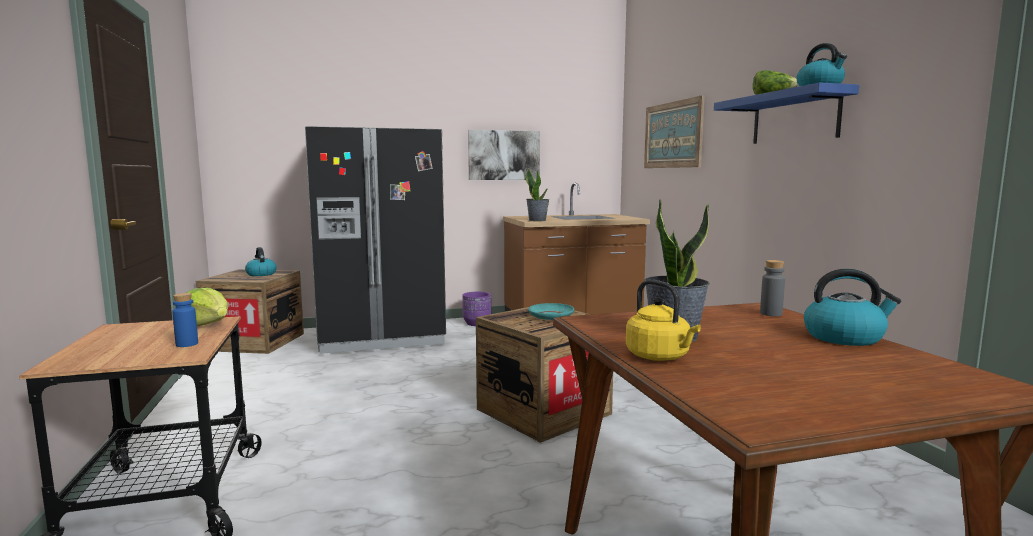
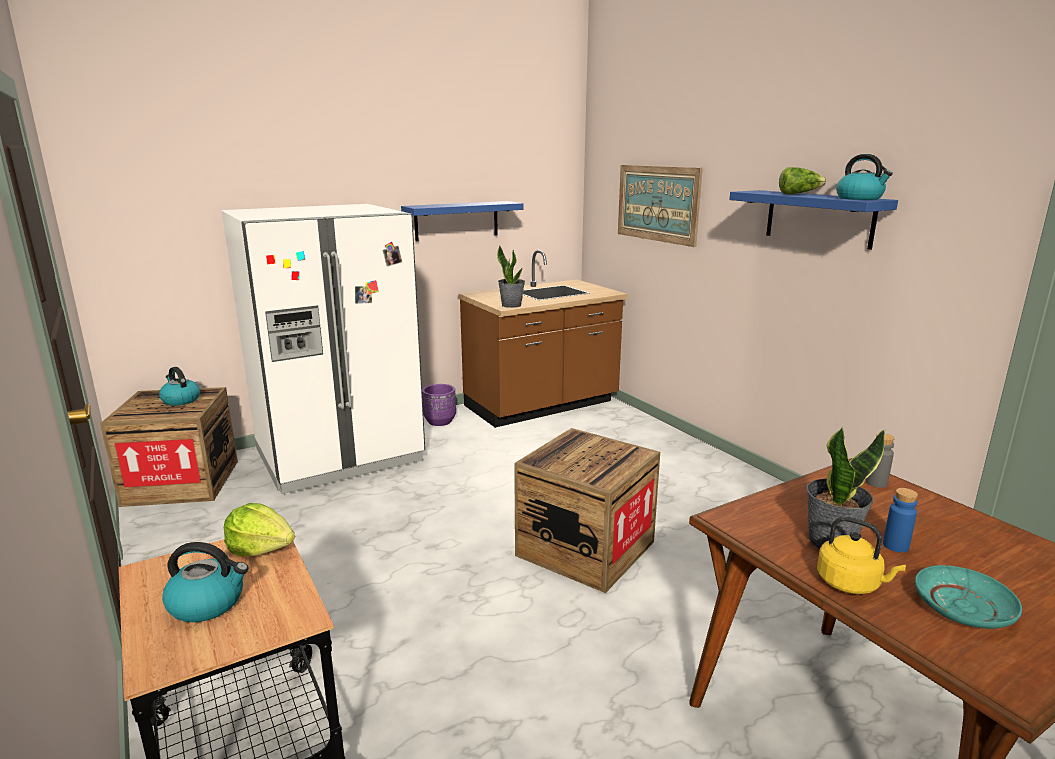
camera: 15 degrees left, 10 degrees up
(187, 344) = (277, 595): blue bottle -> blue bottle (895, 546)
(381, 337) = (339, 455): black fridge -> white fridge
(504, 155) = (456, 220): picture -> blue shelf
(551, 317) = (594, 454): turquoise plate -> turquoise plate (963, 607)
(844, 337) = (965, 521): kettle -> kettle (208, 603)

